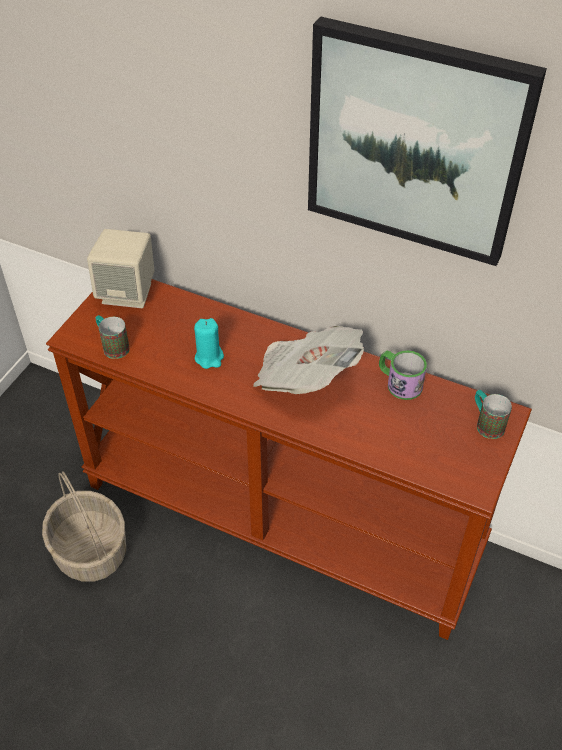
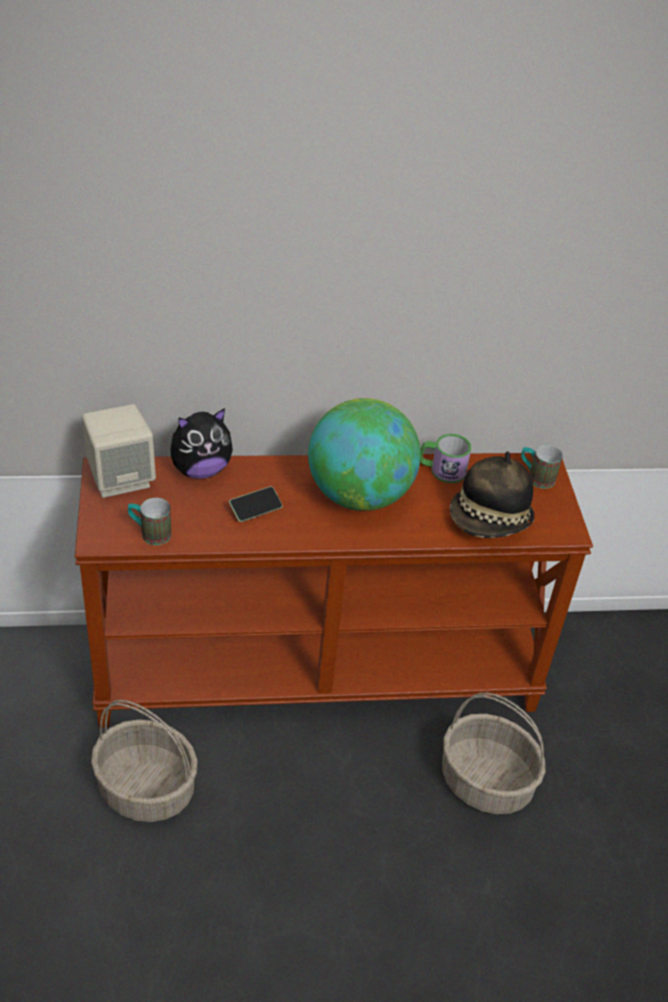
camera: 35 degrees left, 5 degrees down
(193, 307) = (200, 469): none -> plush toy
(209, 357) = (255, 509): turquoise candle -> phone
(305, 378) = (359, 495): newspaper -> globe
(359, 681) = (487, 782): none -> basket
(407, 448) = (490, 521): none -> hat
(415, 143) = (444, 228): picture -> none

